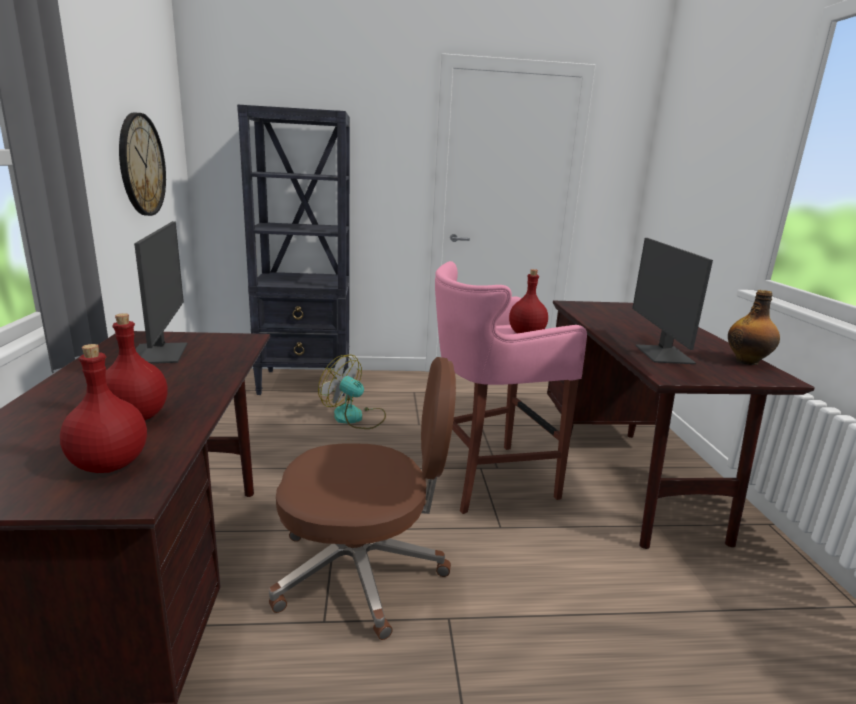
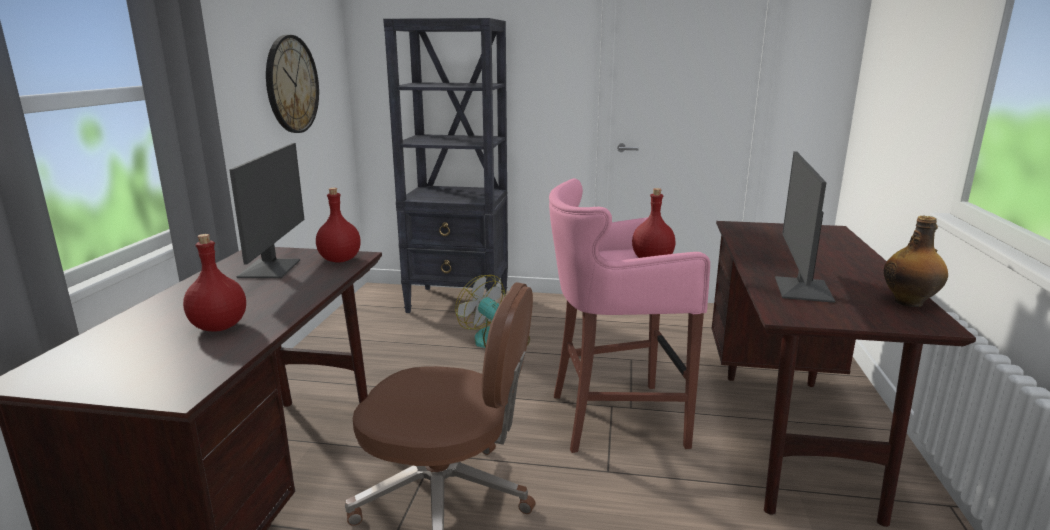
camera: 15 degrees right, 0 degrees up
(108, 465) = (175, 366): red bottle -> red bottle (339, 260)

